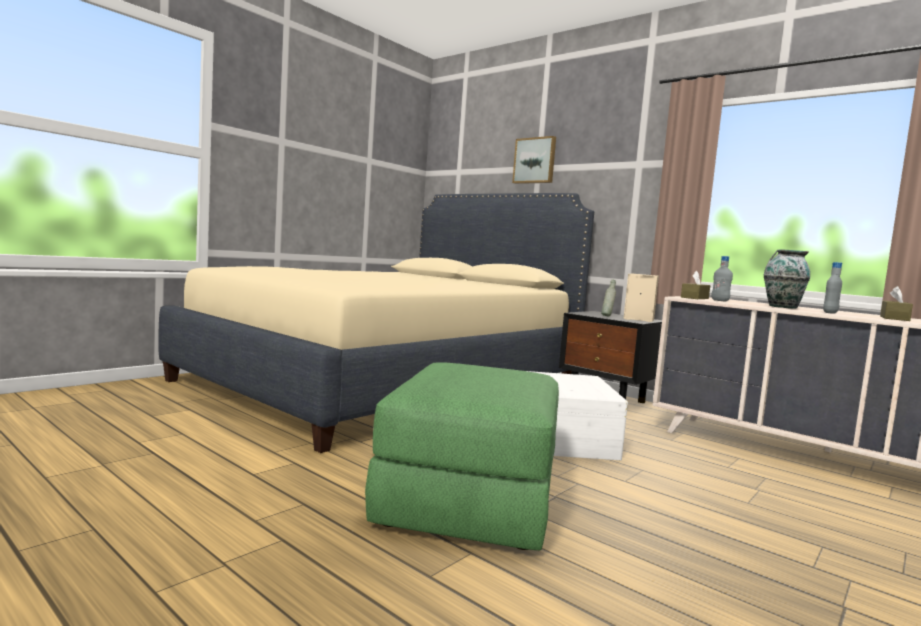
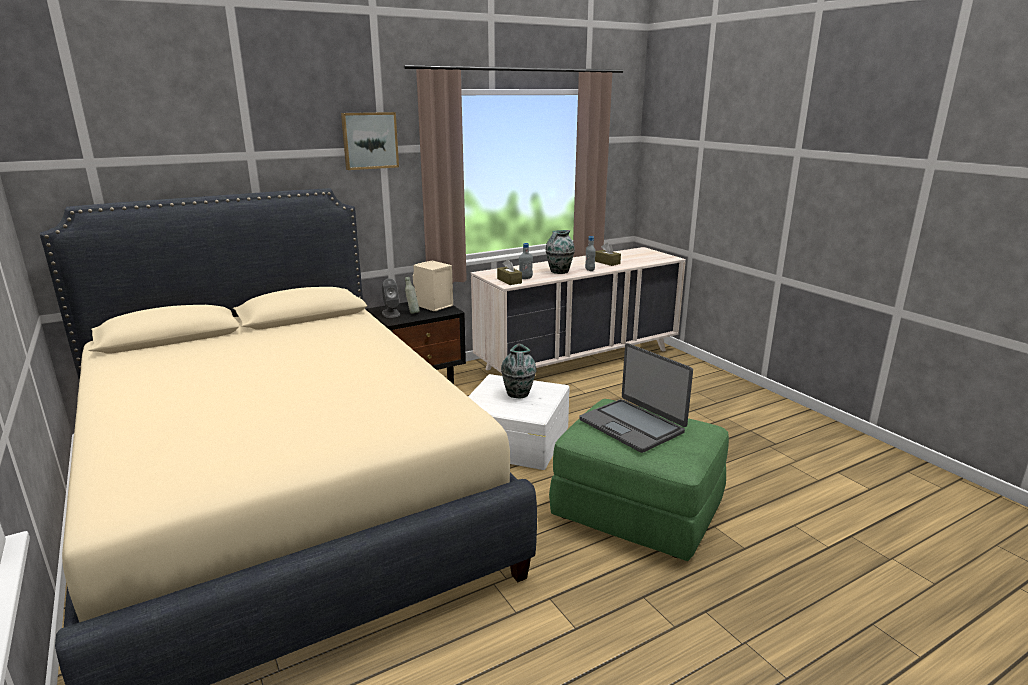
camera: 70 degrees left, 15 degrees up
(480, 375) = (632, 426): none -> laptop
(535, 161) = (245, 146): picture -> picture (369, 140)
(567, 383) = (518, 394): none -> vase
(593, 313) = (391, 313): none -> grey speaker

